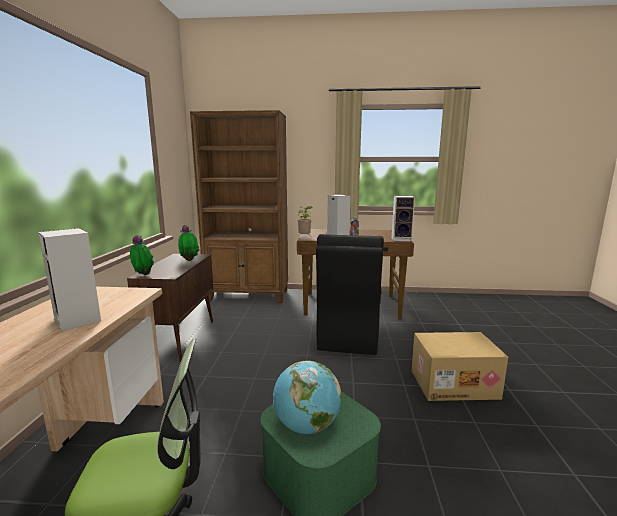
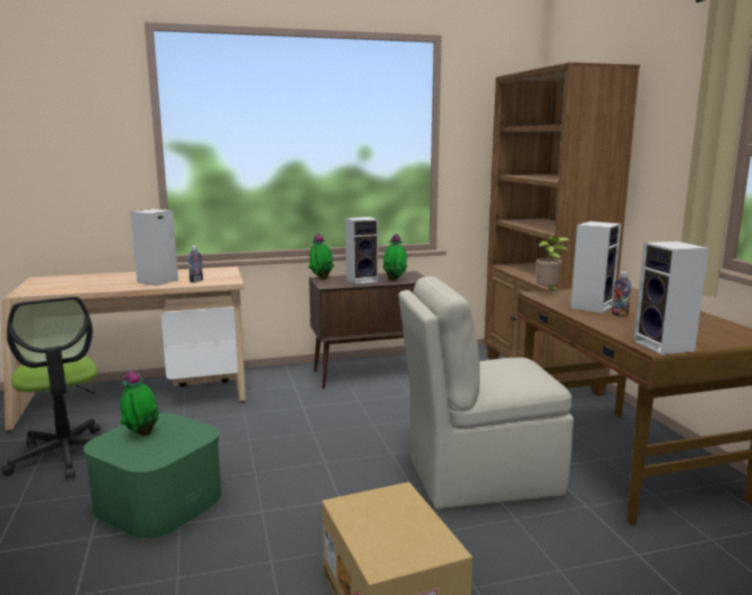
camera: 70 degrees right, 0 degrees up
(116, 303) = (196, 281): none -> bottle
(174, 266) = (363, 280): none -> speaker
(306, 426) = (141, 434): globe -> potted plant
(348, 337) = (479, 476): black chair -> beige chair

